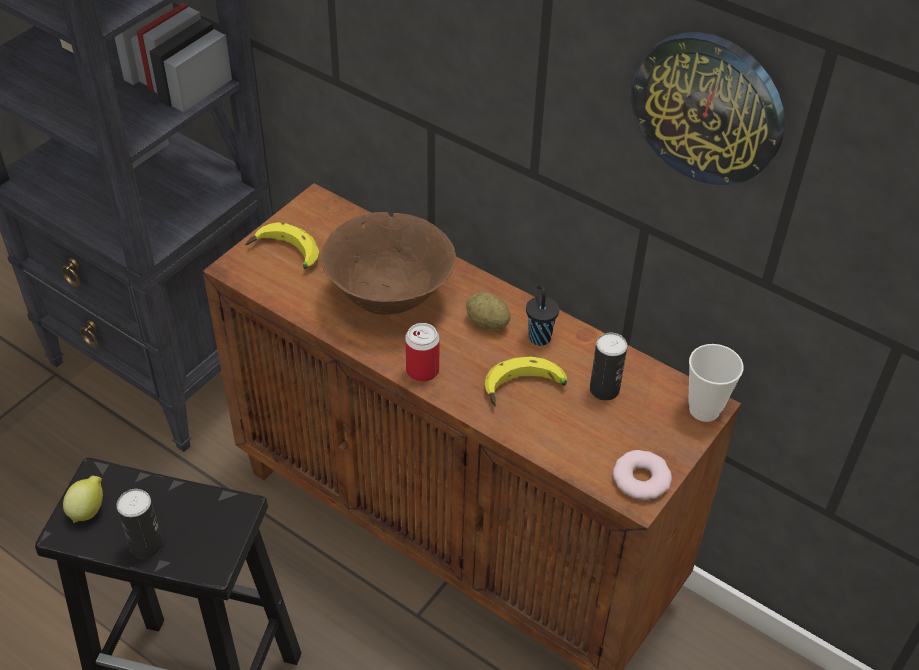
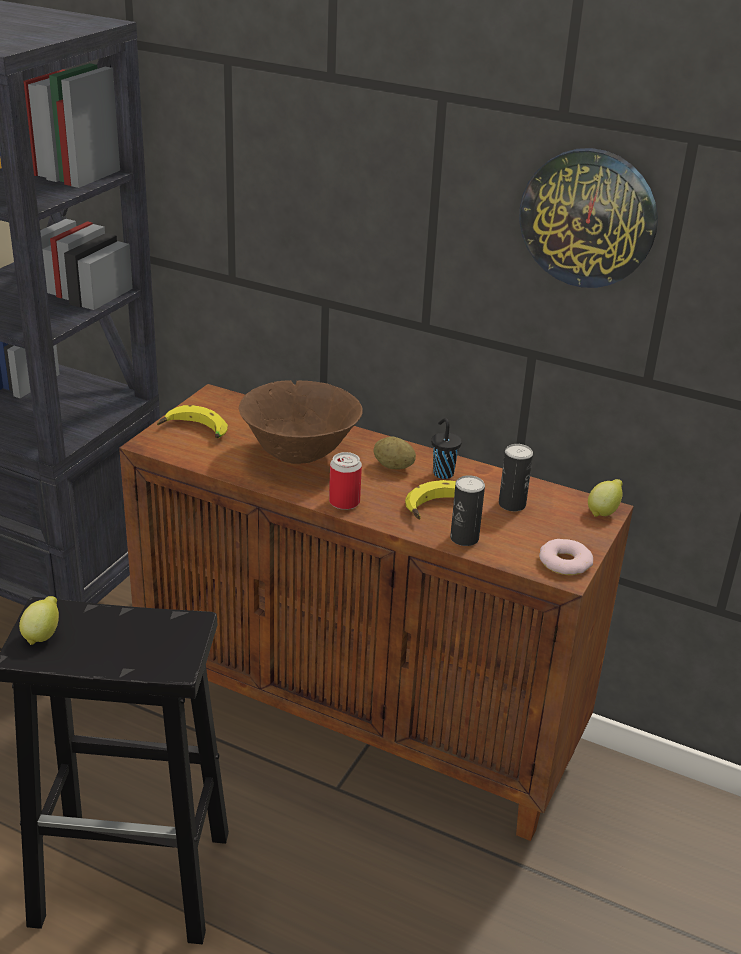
camera: 10 degrees left, 15 degrees down
(146, 545) = (107, 657): can -> can (464, 538)
(704, 410) = (603, 512): cup -> lemon

